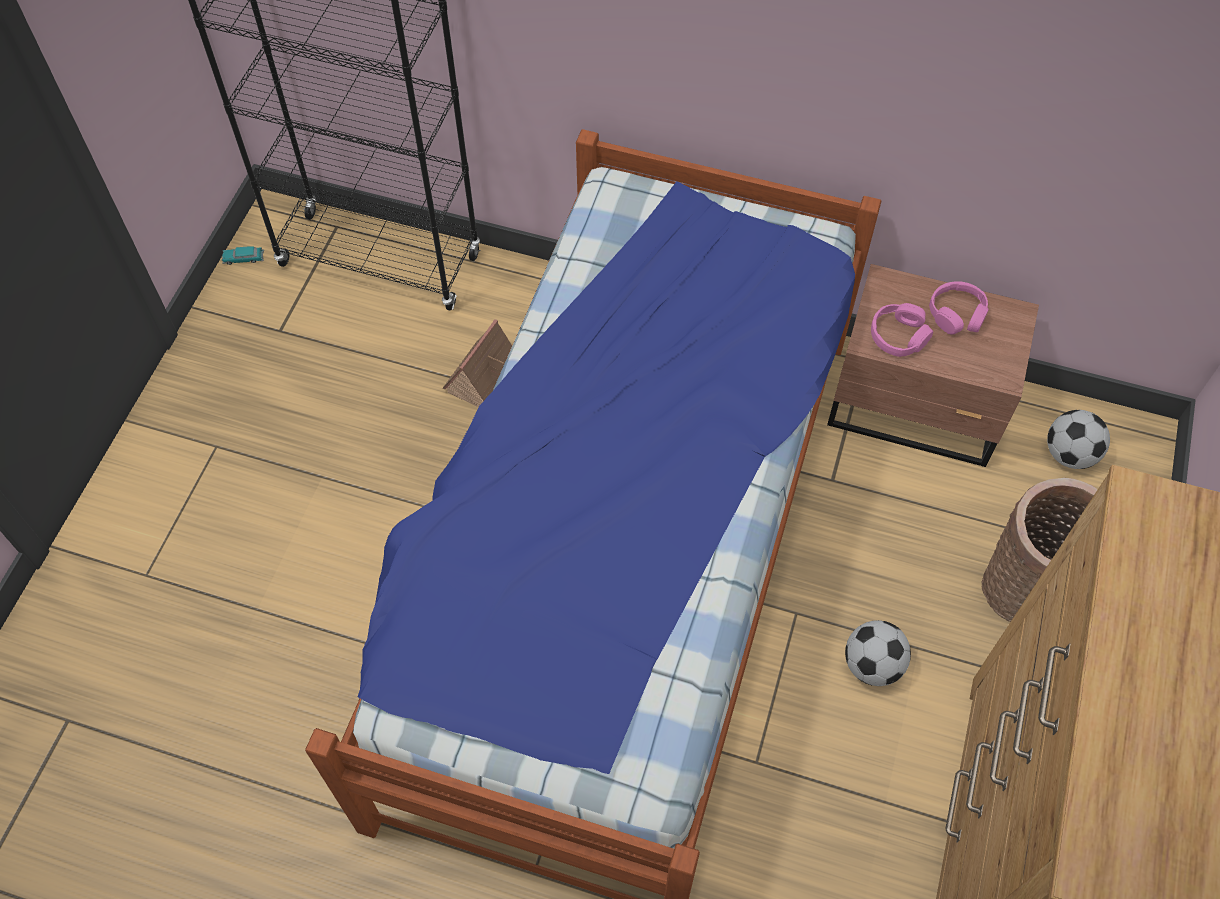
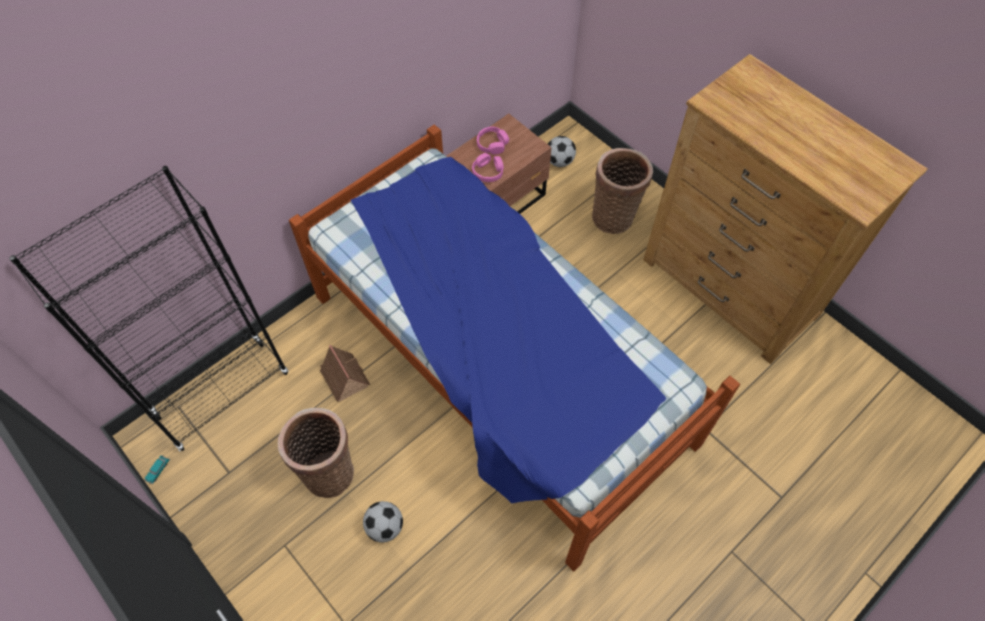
camera: 60 degrees left, 0 degrees up
(342, 436) = (328, 470): none -> basket
(872, 664) = (614, 294): football -> football (384, 527)

